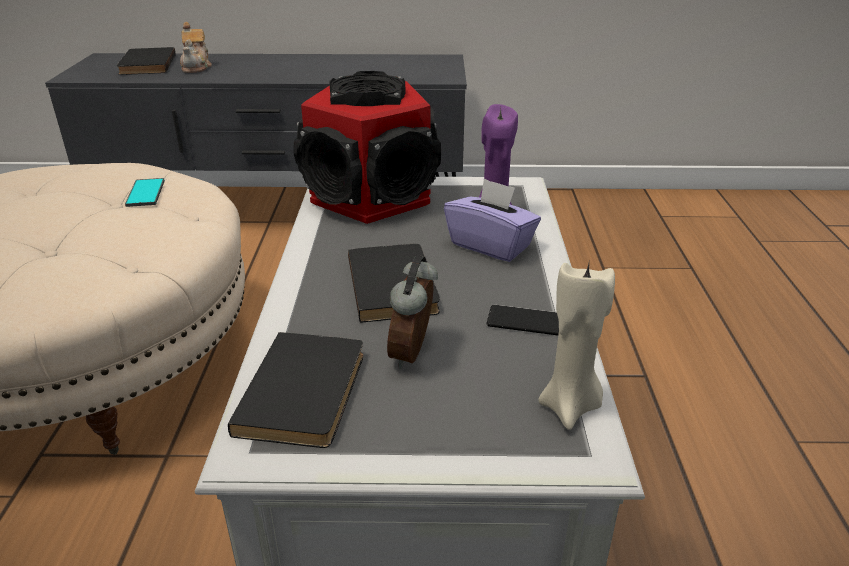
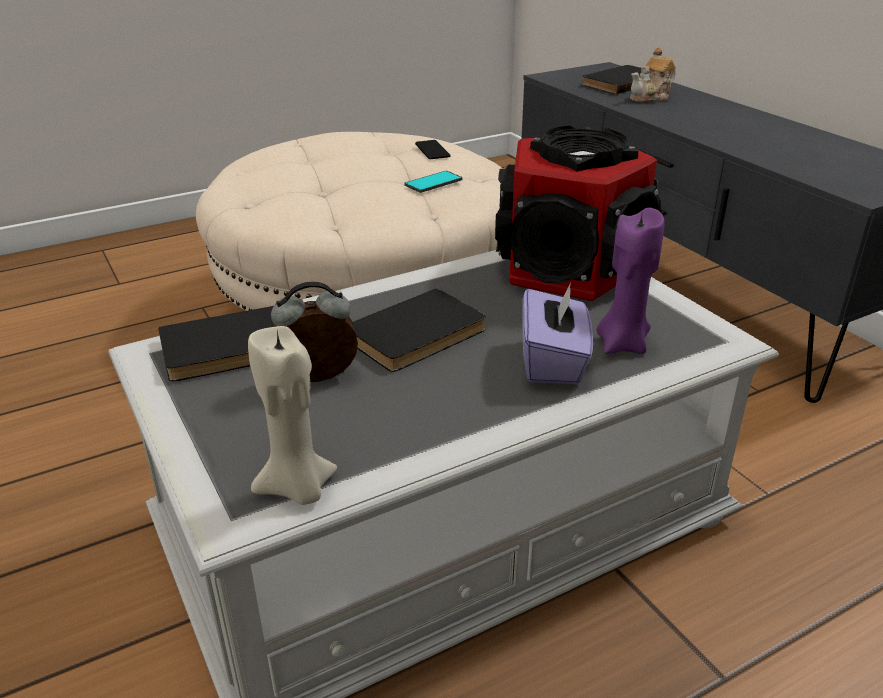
camera: 60 degrees right, 0 degrees up
(527, 321) = (424, 425): phone -> phone (432, 150)

